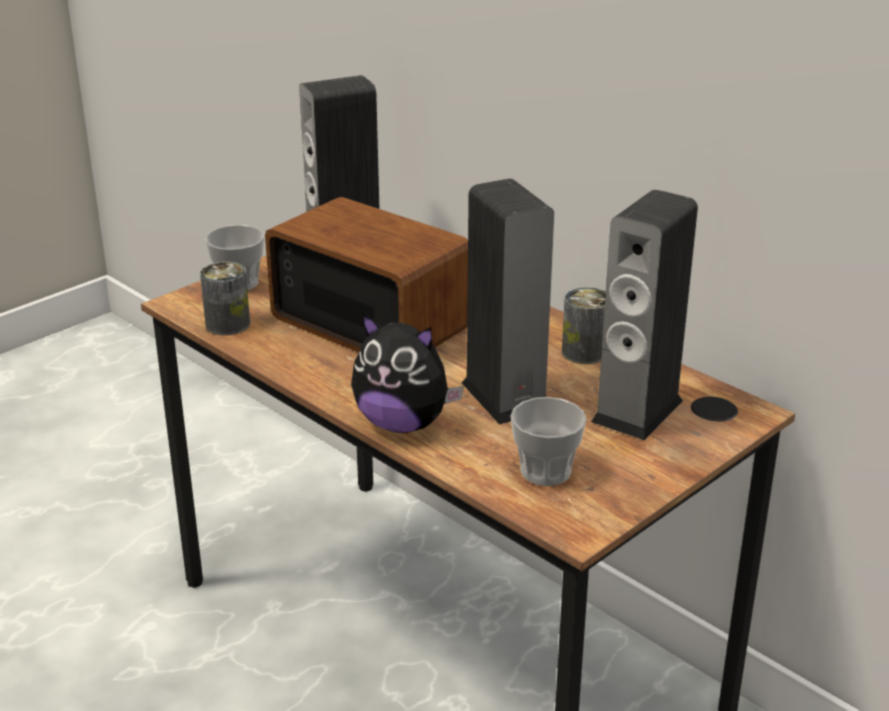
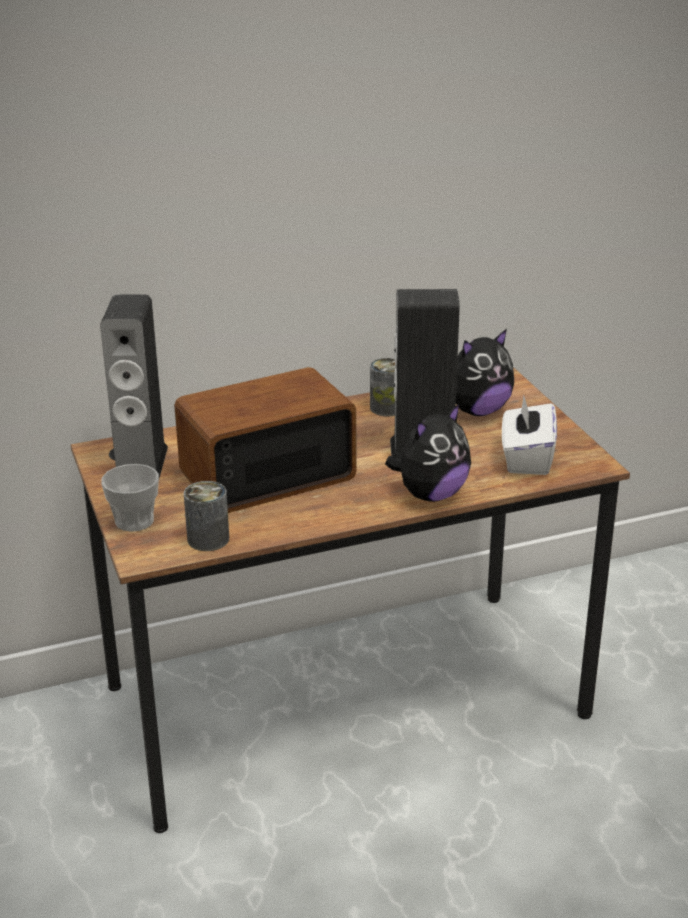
camera: 65 degrees left, 0 degrees up
(545, 471) = (526, 458): cup -> white tissue box
(637, 411) = (477, 411): speaker -> plush toy

